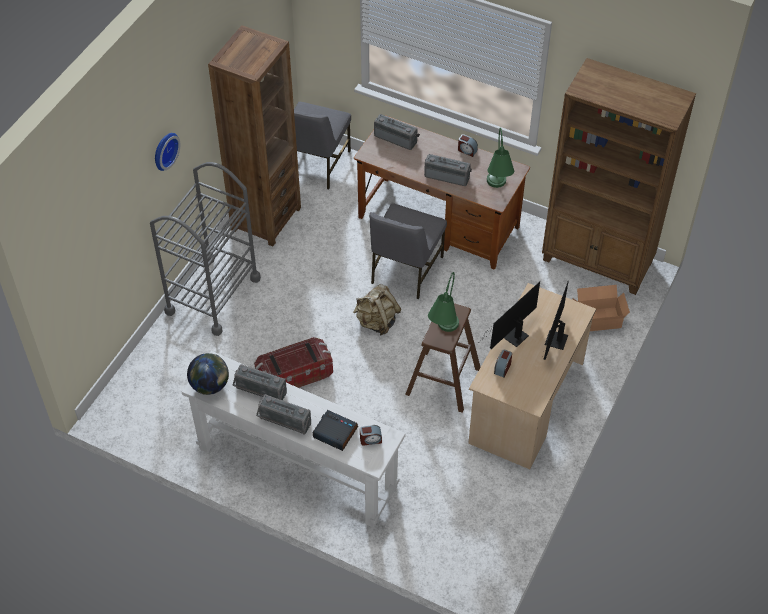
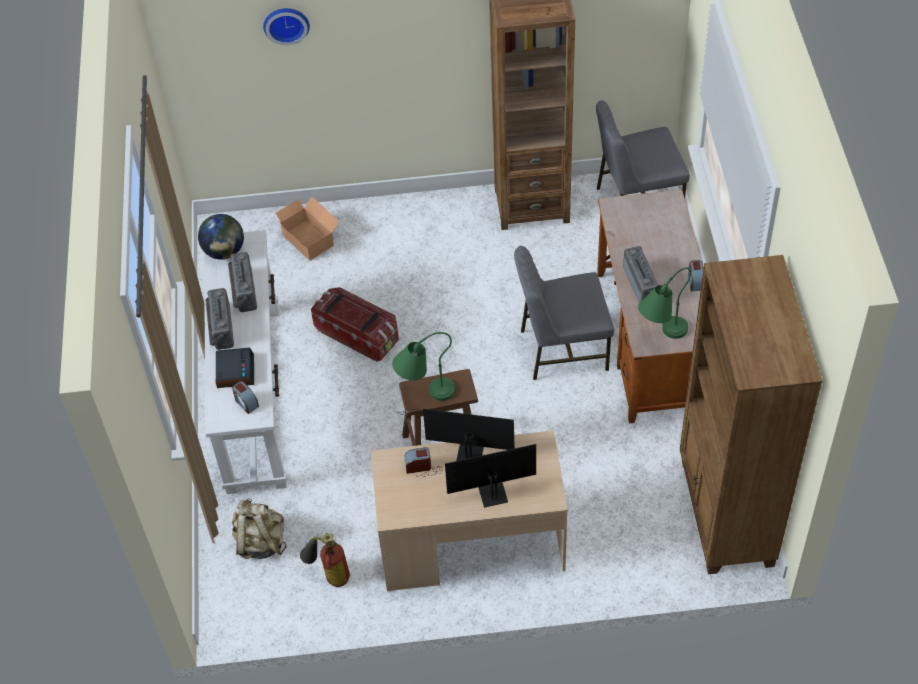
camera: 60 degrees right, 0 degrees up
(164, 150) = (394, 33): wall clock -> wall clock (286, 23)
(213, 295) = (404, 221): grey cart -> none
(377, 322) = (475, 362): beige backpack -> beige backpack (260, 542)
(396, 138) = (658, 216): radio -> none
(492, 497) = (329, 575): none -> fire extinguisher
(597, 318) = (641, 553): cardboard box -> cardboard box (309, 238)

